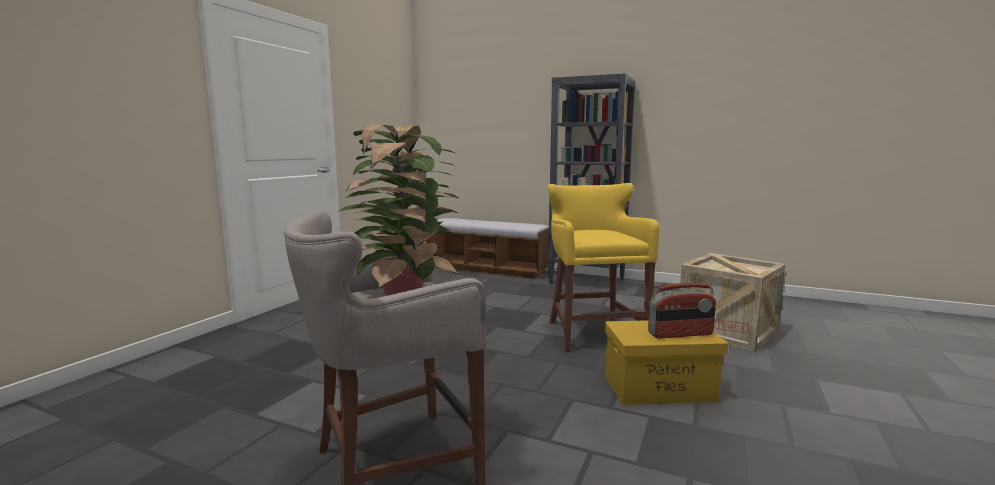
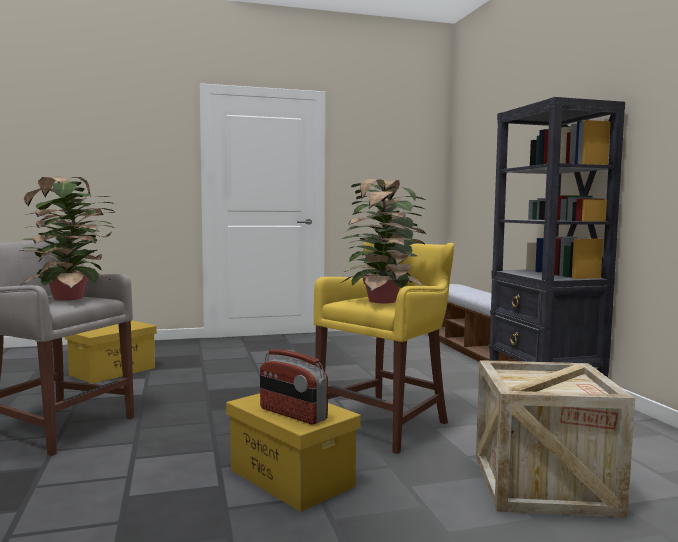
camera: 50 degrees right, 5 degrees down
(246, 391) = (113, 371): none -> yellow storage box
(604, 234) = (383, 300): none -> potted plant

